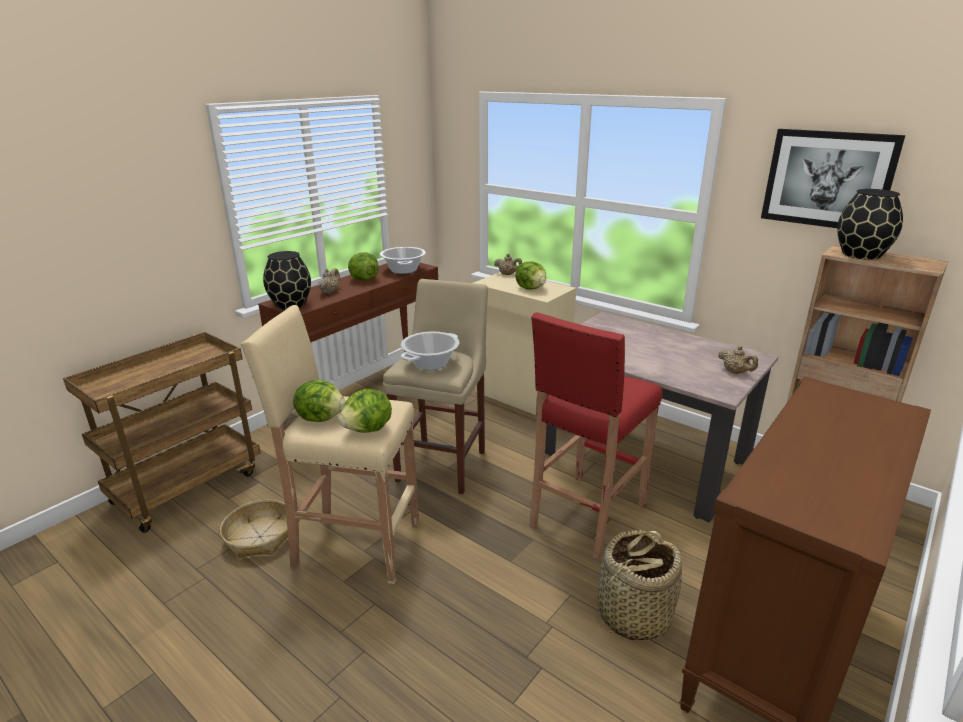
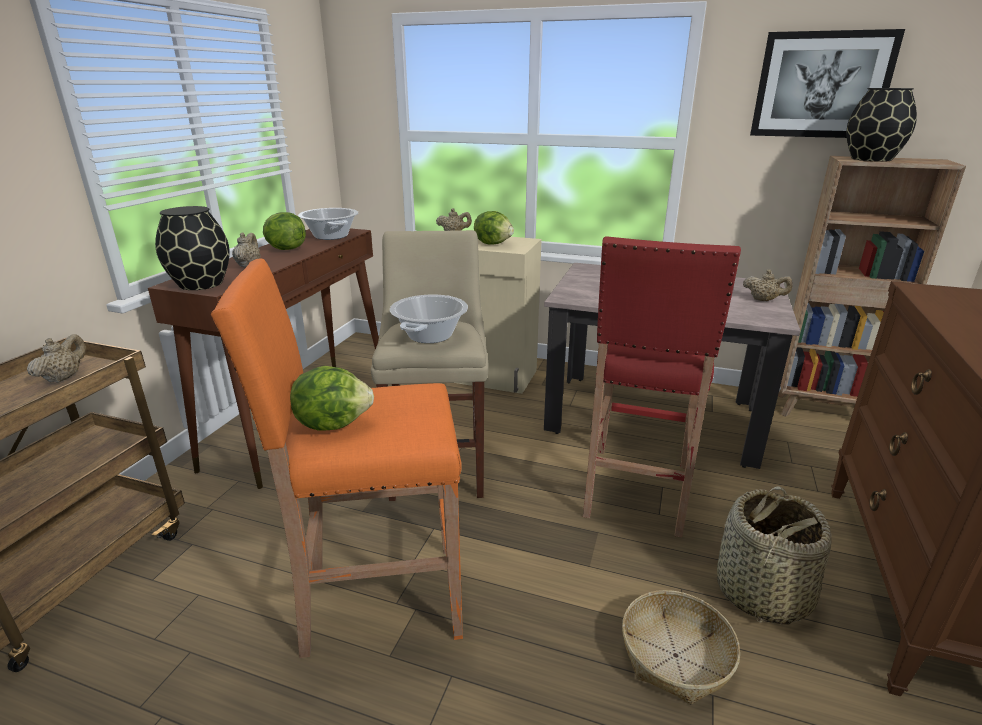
camera: 20 degrees left, 0 degrees up
(195, 359) = (64, 377): none -> beige teapot
(259, 537) = (229, 625): basket -> basket (675, 656)
(354, 545) = (378, 598): beige stool -> orange stool
(368, 430) = (418, 427): lettuce -> none

